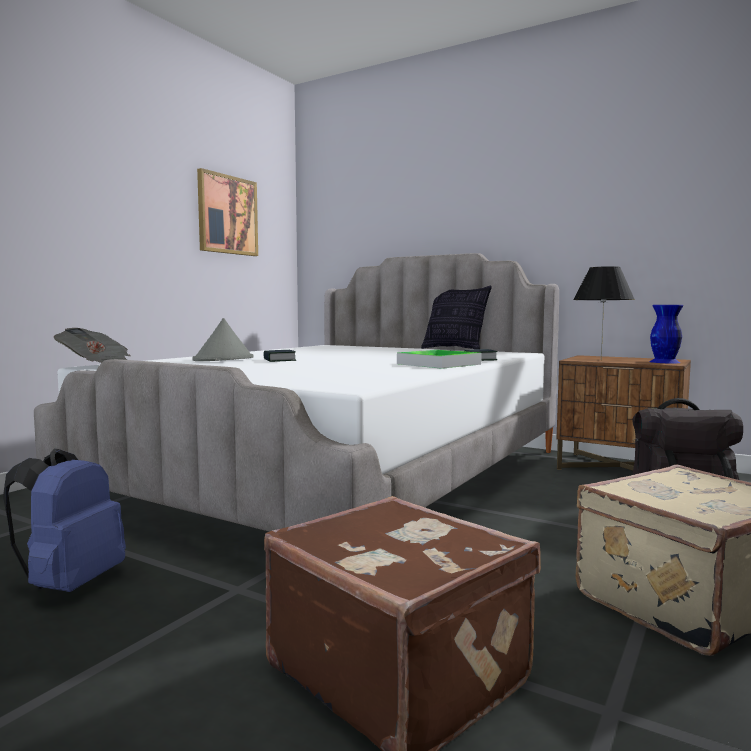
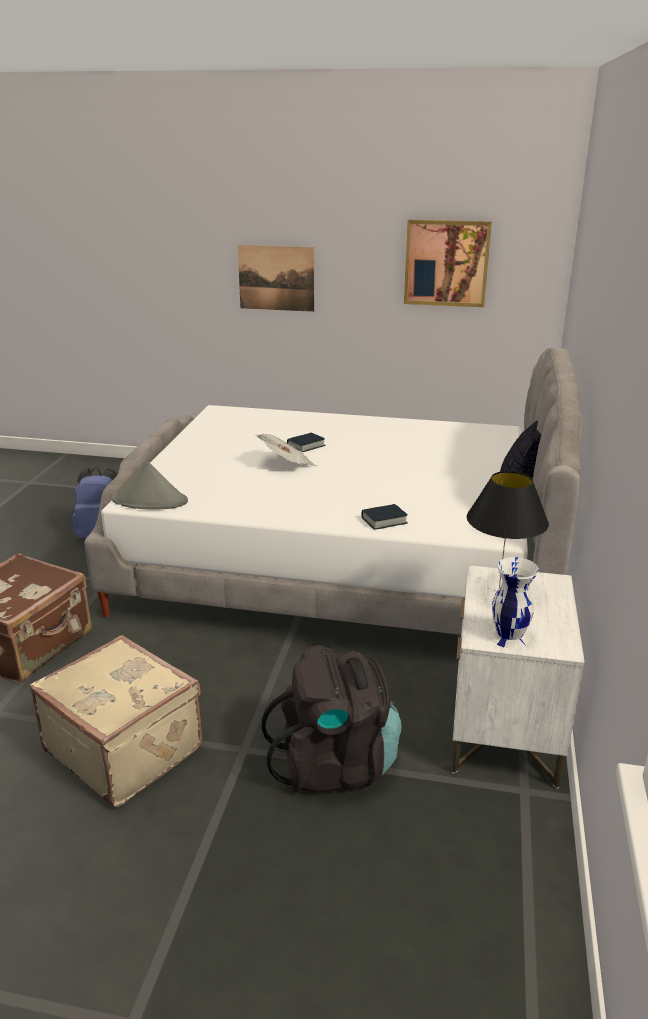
camera: 70 degrees right, 20 degrees up
(73, 213) = (276, 278): none -> picture
(98, 367) = (214, 412): newspaper -> newspaper (287, 464)
(224, 359) = (296, 429): grey hat -> grey hat (150, 501)
(438, 364) = (315, 508): tray -> none
(621, 468) = (504, 730): brown nightstand -> white nightstand
(664, 362) = (508, 636): blue vase -> white vase

